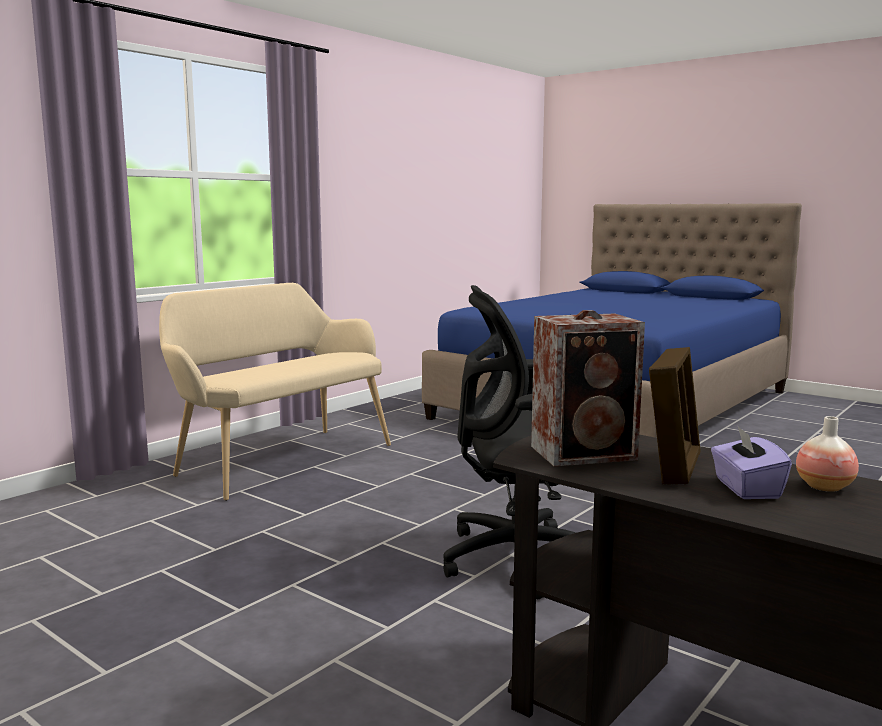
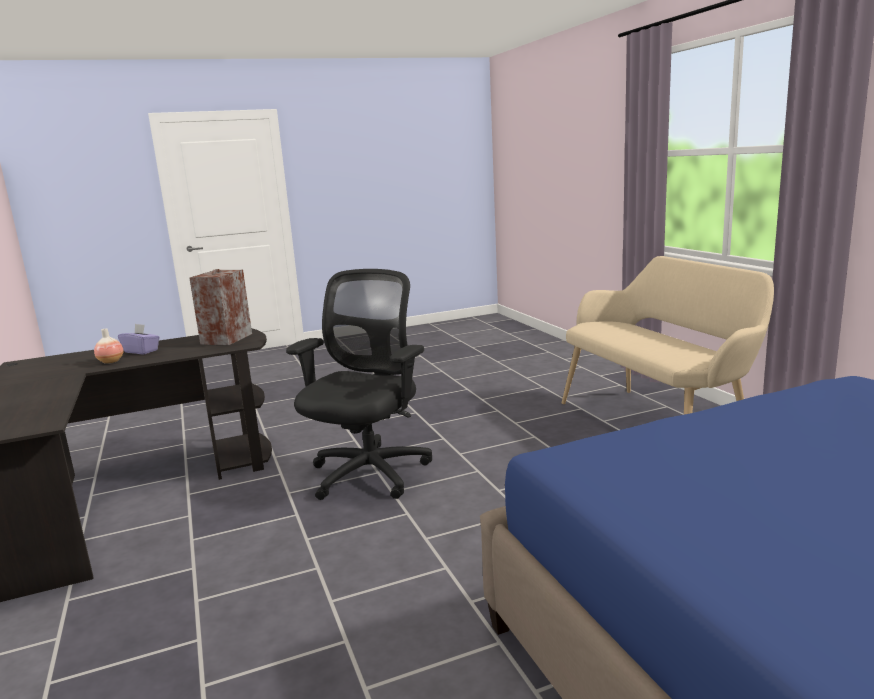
camera: 120 degrees right, 5 degrees up
(673, 467) = (181, 347): picture frame -> none

